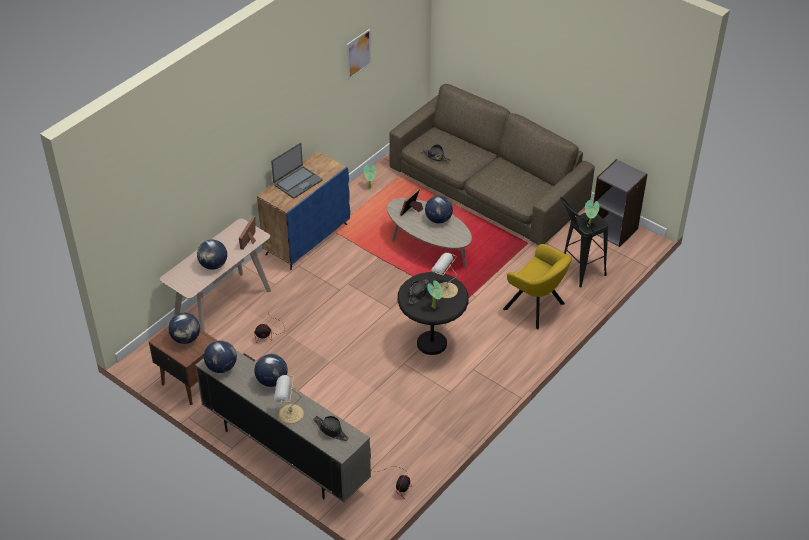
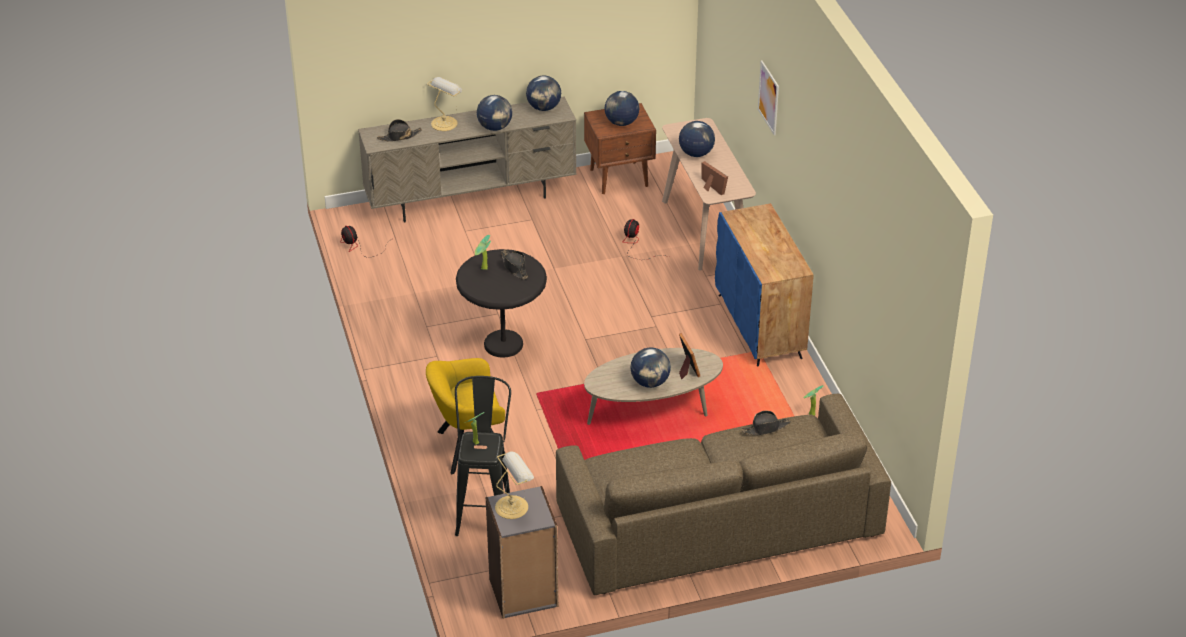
camera: 125 degrees right, 5 degrees down
(297, 182) = (766, 238): laptop -> none
(358, 54) = (865, 244): picture -> picture (768, 97)
(445, 290) = (499, 287): table lamp -> table lamp (513, 506)

